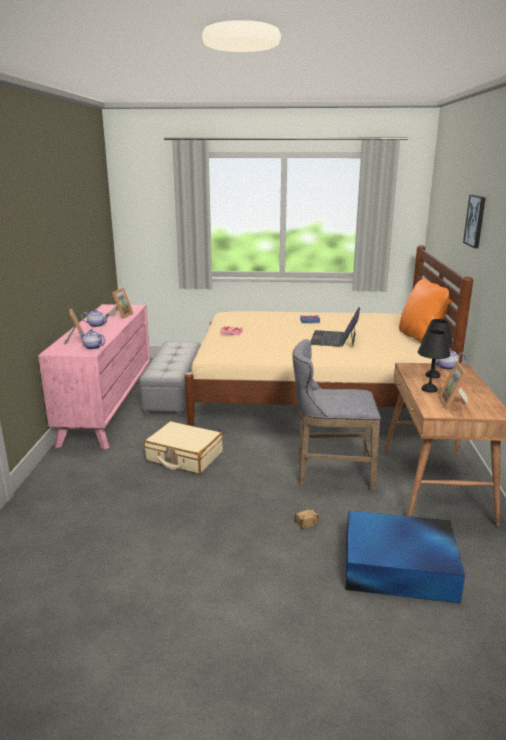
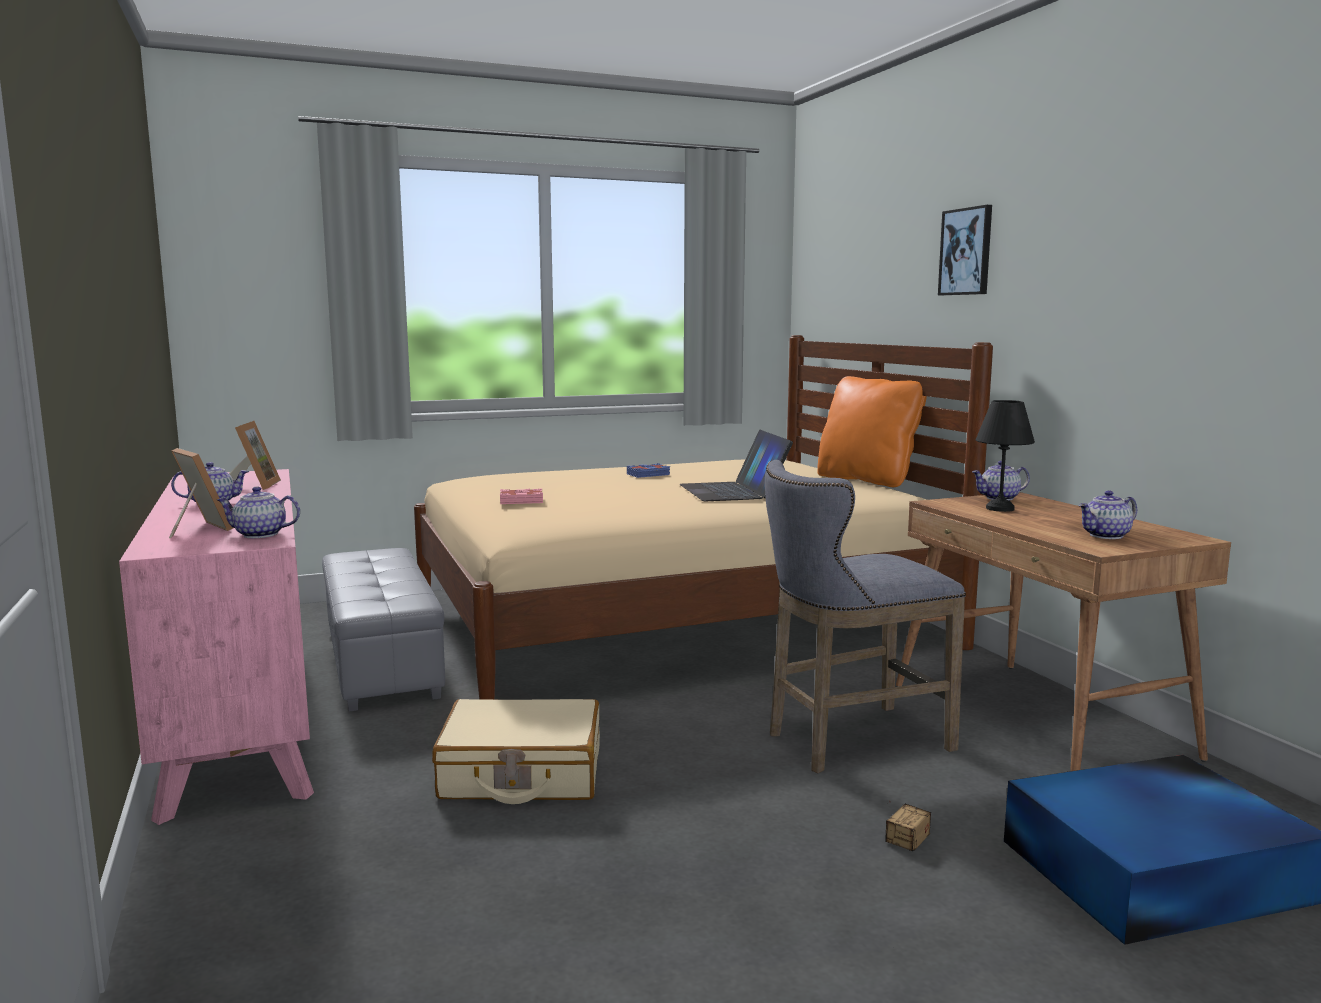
camera: 25 degrees left, 10 degrees down
(428, 389) = (1032, 524): black table lamp -> none
(453, 404) = (1106, 536): picture frame -> teapot

